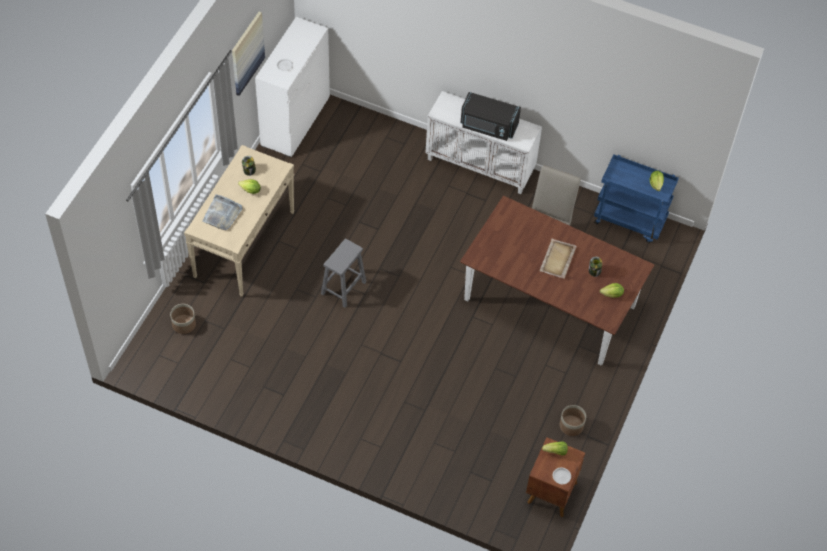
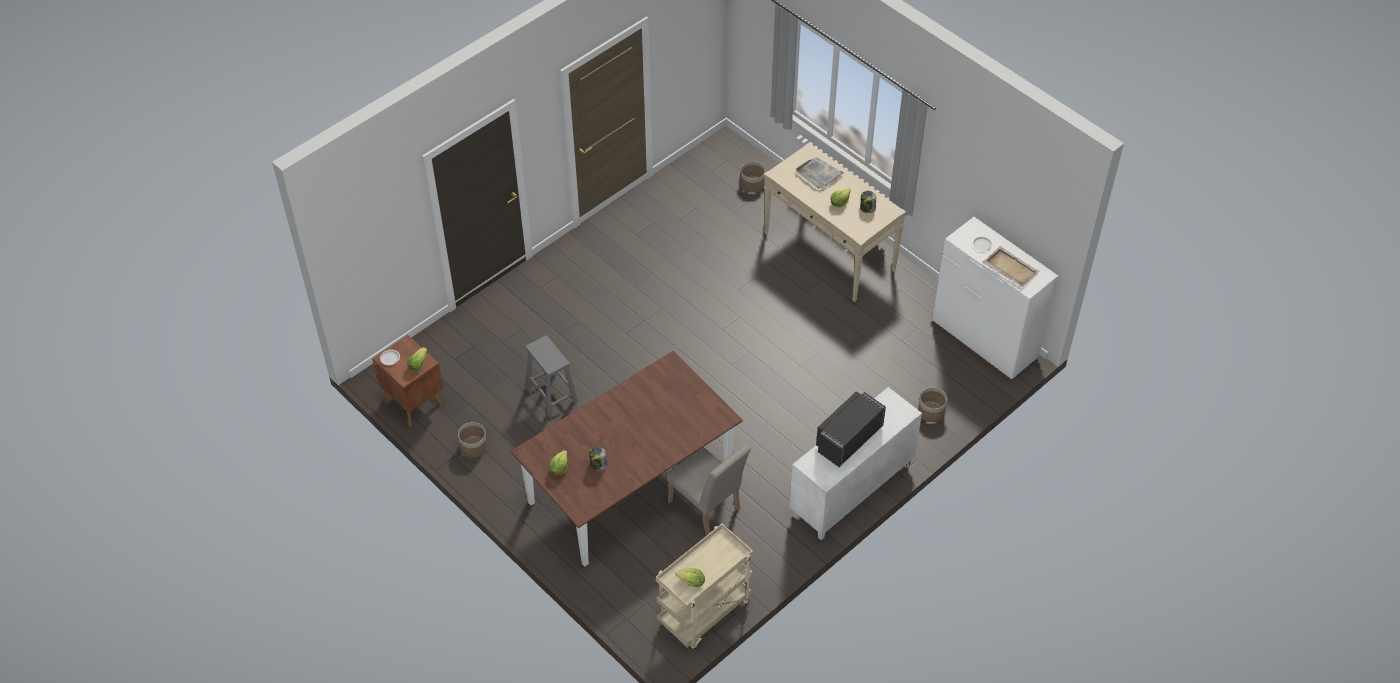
camera: 115 degrees right, 5 degrees down
(247, 53) = (976, 176): picture -> none
(344, 287) = (738, 315): grey stool -> grey stool (552, 395)
(383, 137) = (931, 412): none -> planter
(557, 260) = (630, 436): beige tray -> beige tray (1010, 268)
(630, 220) = (704, 614): blue cart -> beige cart

